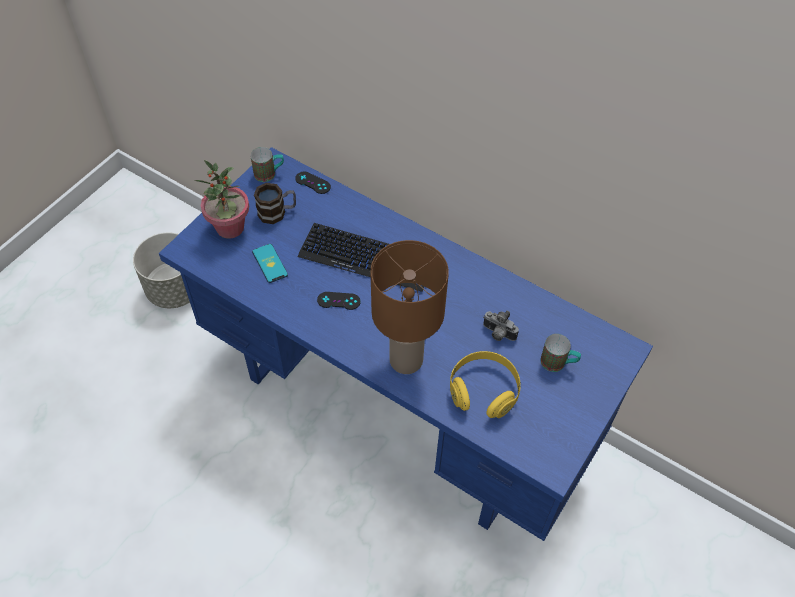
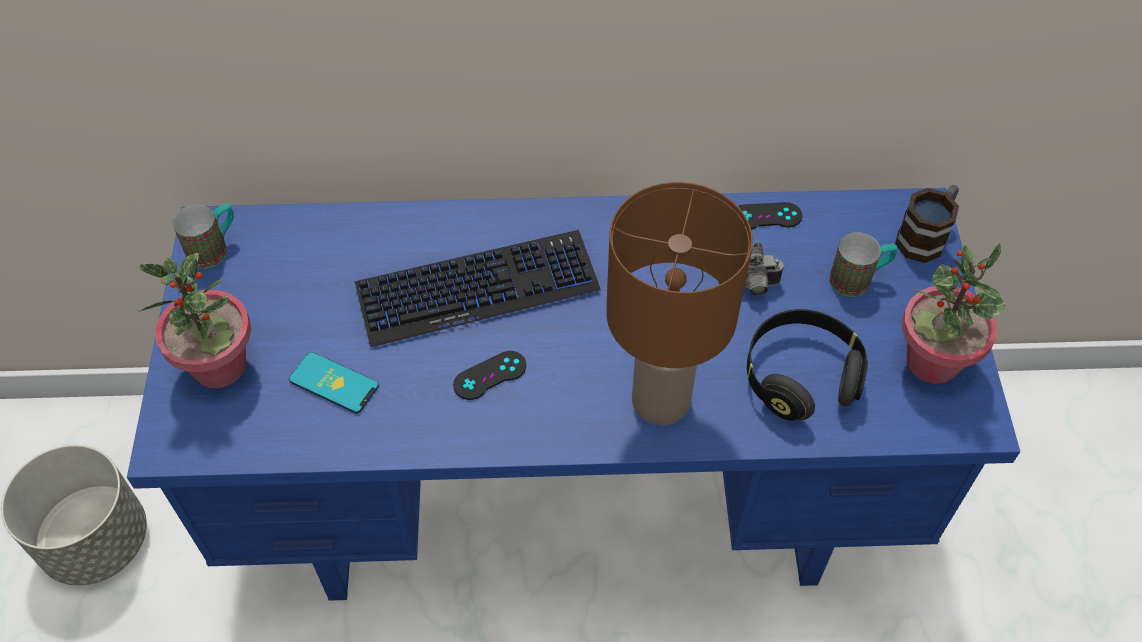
camera: 35 degrees left, 0 degrees up
(277, 212) = (279, 299): mug -> mug (925, 236)
(313, 183) = (298, 225): black game controller -> black game controller (766, 216)
(483, 391) = (800, 376): yellow headphones -> black headphones
(558, 426) = (931, 362): none -> potted plant

